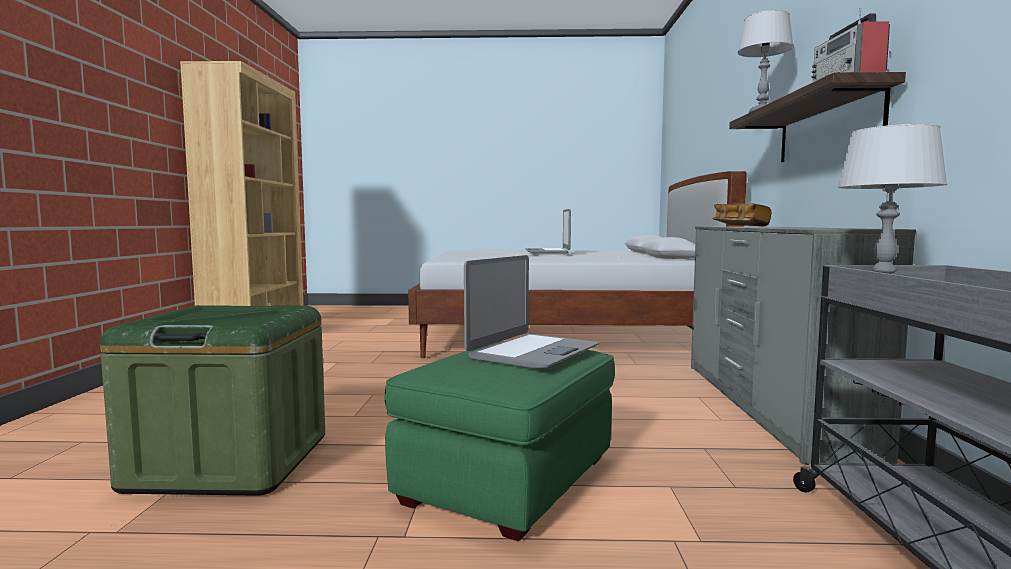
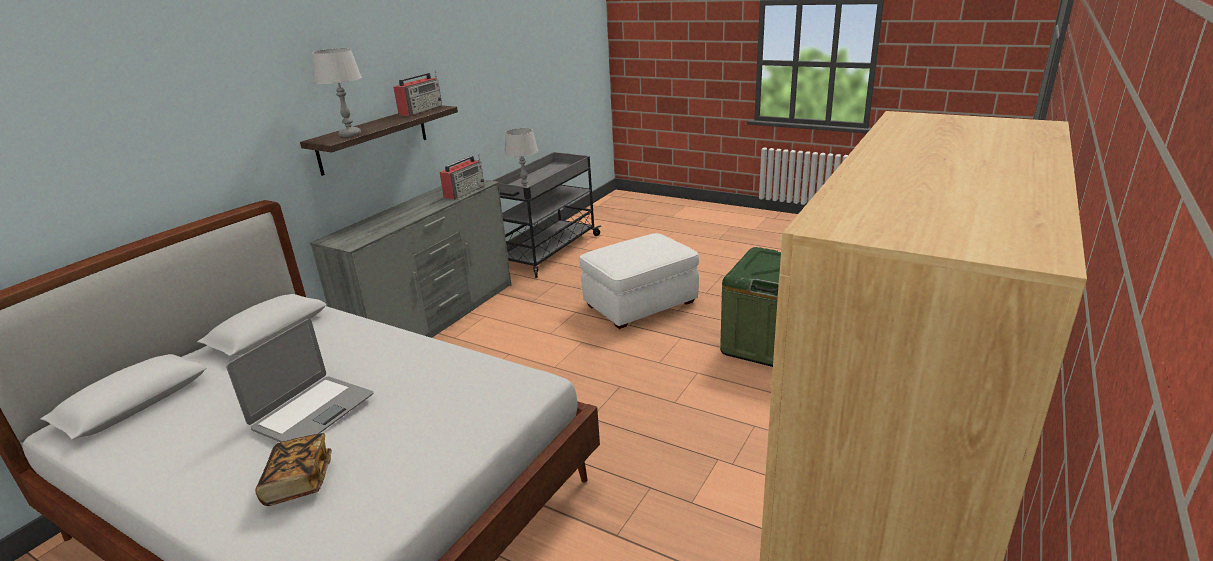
camera: 150 degrees left, 20 degrees up
(510, 479) = (639, 304): green ottoman -> white ottoman
(533, 352) = (625, 249): laptop -> none
(741, 226) = (359, 232): book -> book (299, 482)
(799, 228) = (465, 191): none -> radio

